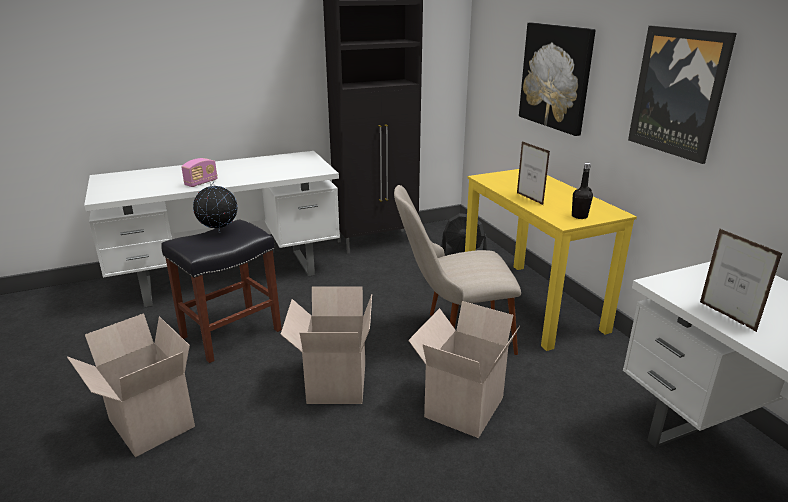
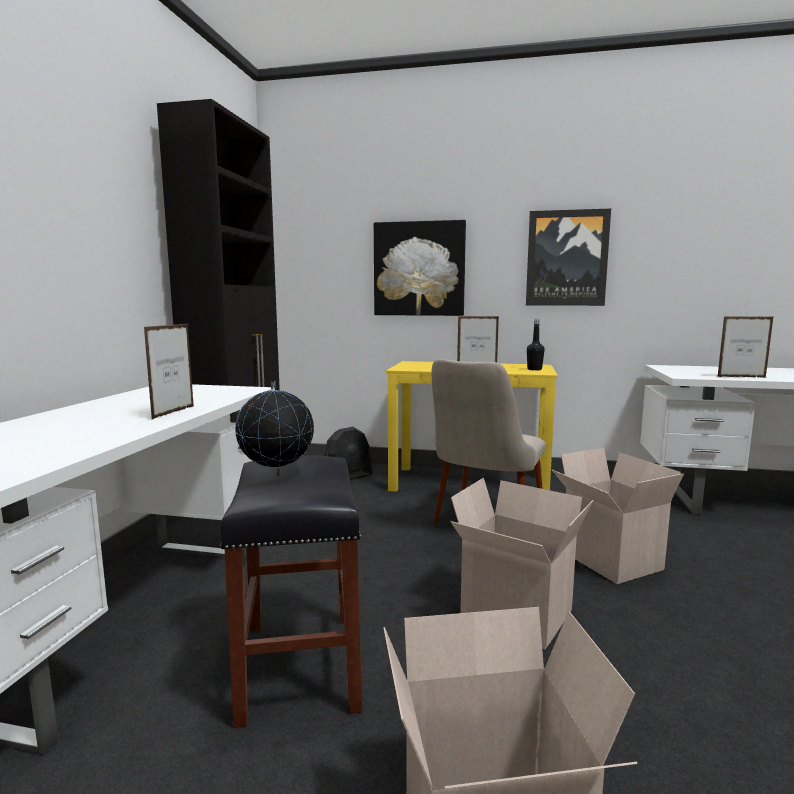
camera: 55 degrees left, 15 degrees down
(201, 183) = (123, 428): radio -> none
(241, 179) = (174, 412): none -> picture frame

